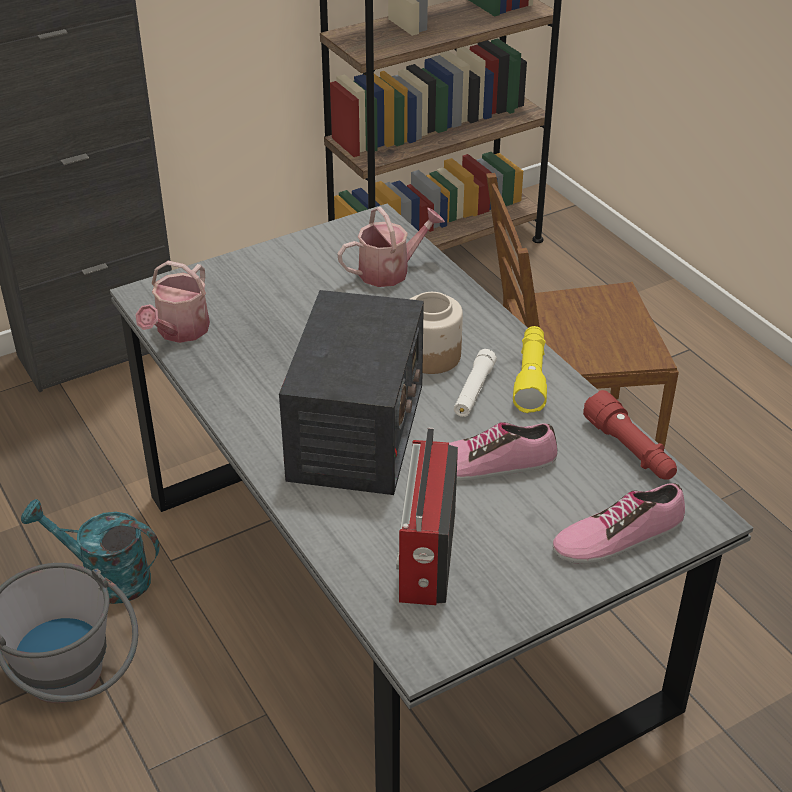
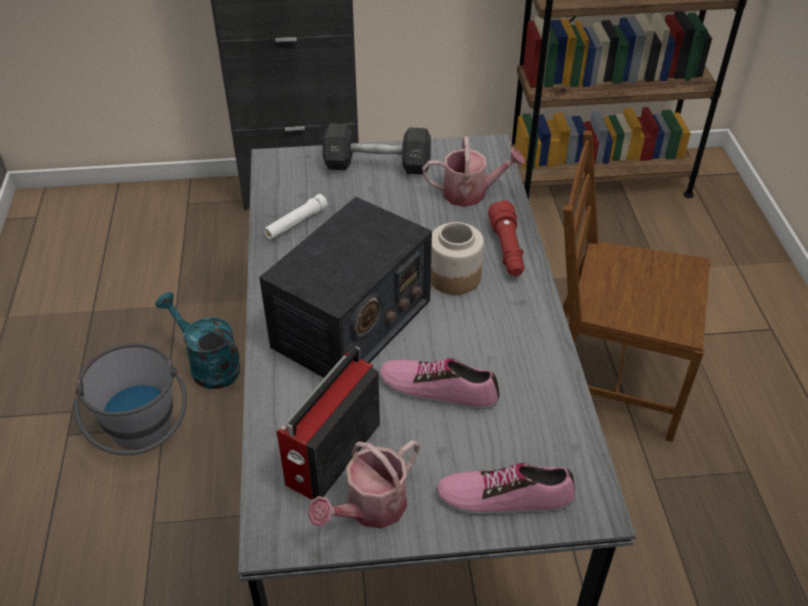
camera: 25 degrees right, 5 degrees up
(179, 332) = (277, 197): watering can -> watering can (370, 508)
(269, 269) = (377, 165): none -> black dumbbell
(474, 390) = (469, 319): white flashlight -> white flashlight (296, 223)
(530, 377) = (525, 322): yellow flashlight -> none
(630, 450) = (568, 419): red flashlight -> red flashlight (507, 250)

